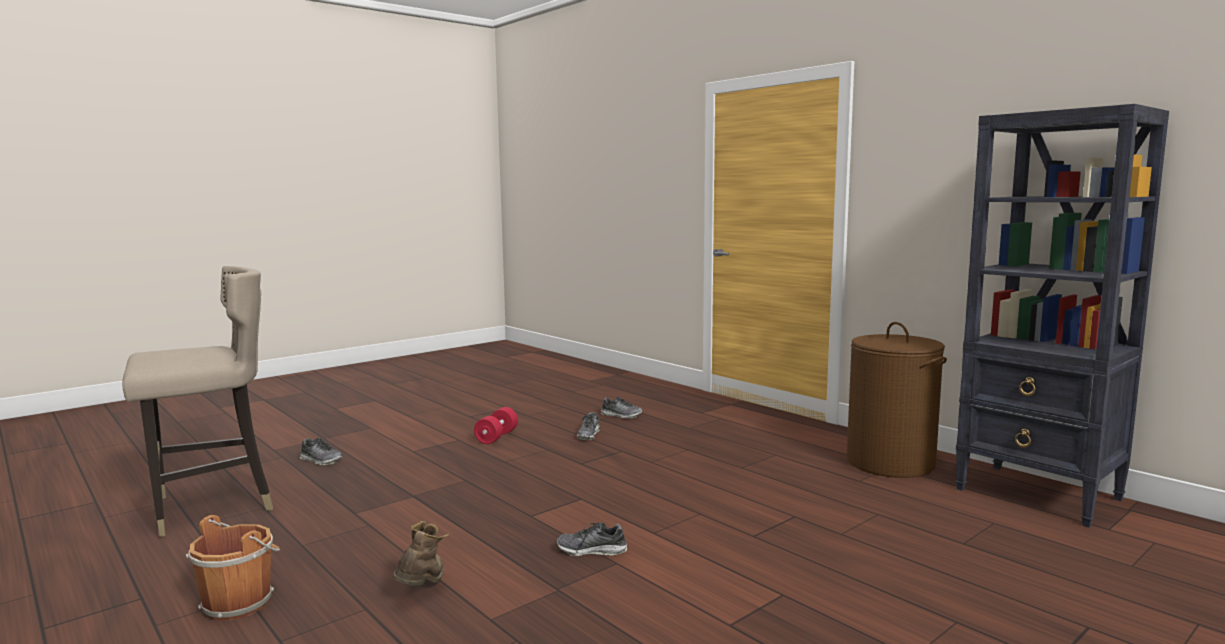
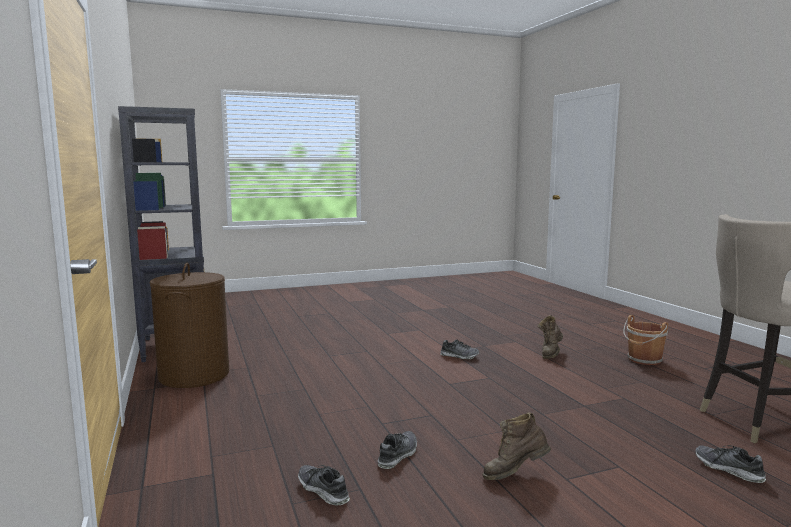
camera: 160 degrees left, 0 degrees up
(496, 437) = (514, 474): red dumbbell -> brown boot

